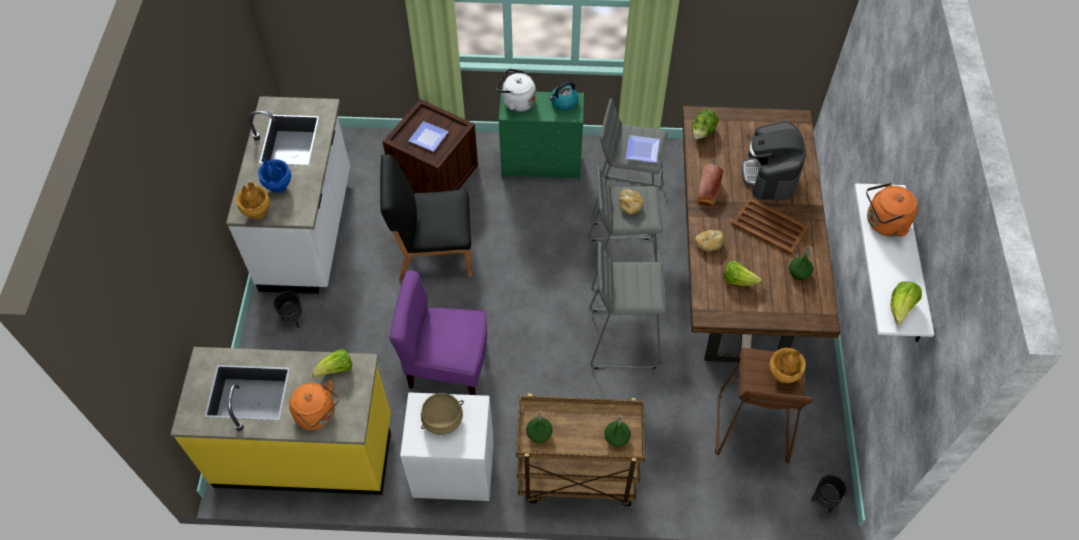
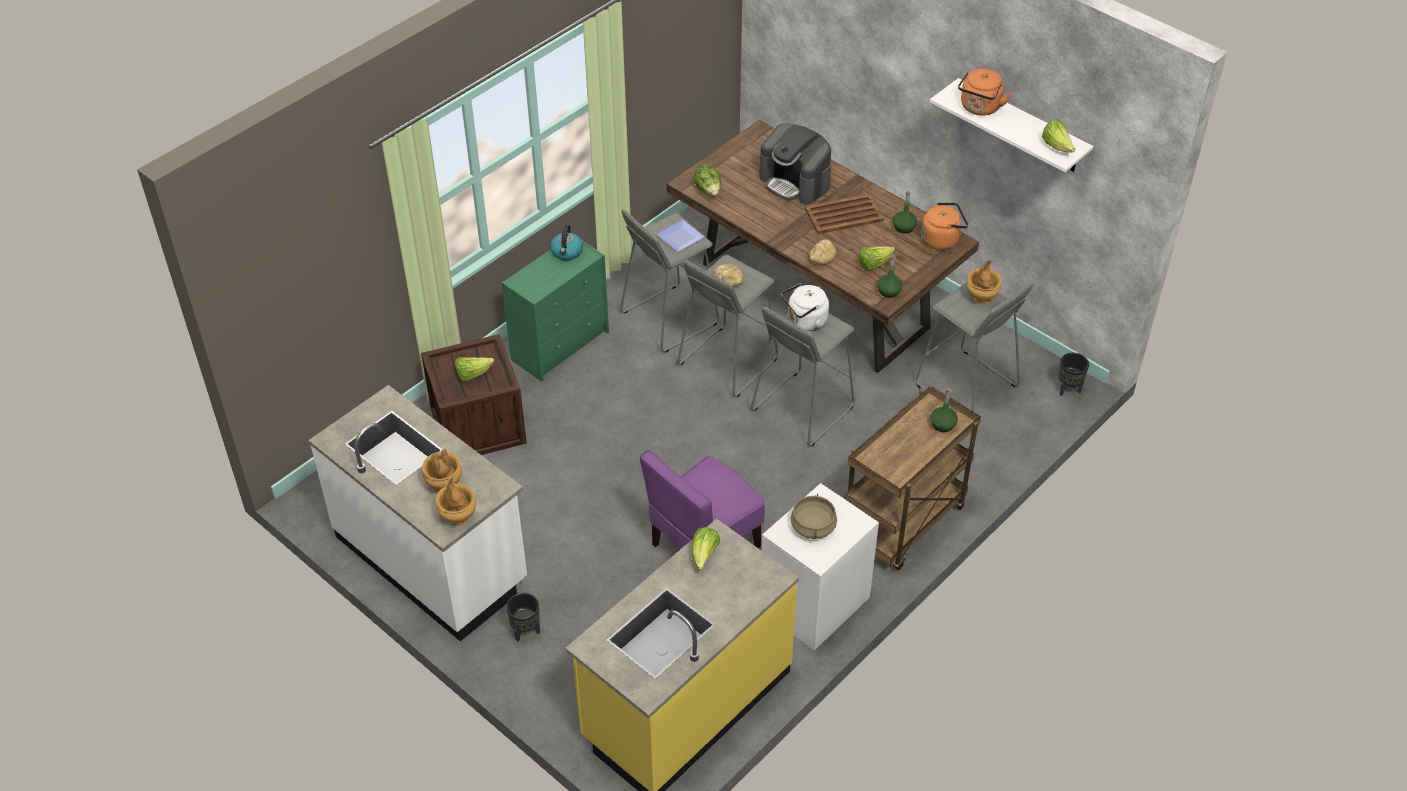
camera: 50 degrees left, 10 degrees down
(278, 187) = (444, 486): blue vase -> brown vase
(318, 415) = (738, 594): orange kettle -> orange kettle (942, 239)
(428, 136) = (472, 374): plate -> lettuce
(433, 252) = (568, 480): black chair -> none
(516, 102) = (528, 281): white kettle -> white kettle (805, 322)
(539, 433) = (892, 469): green bottle -> green bottle (889, 291)
(708, 192) = (771, 226): bread -> none
(751, 428) = (966, 387): brown stool -> grey stool

